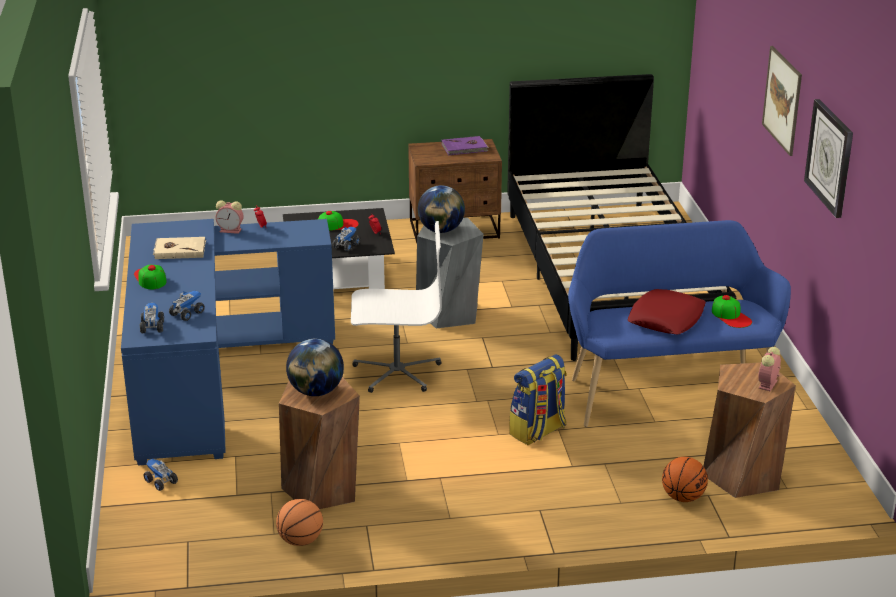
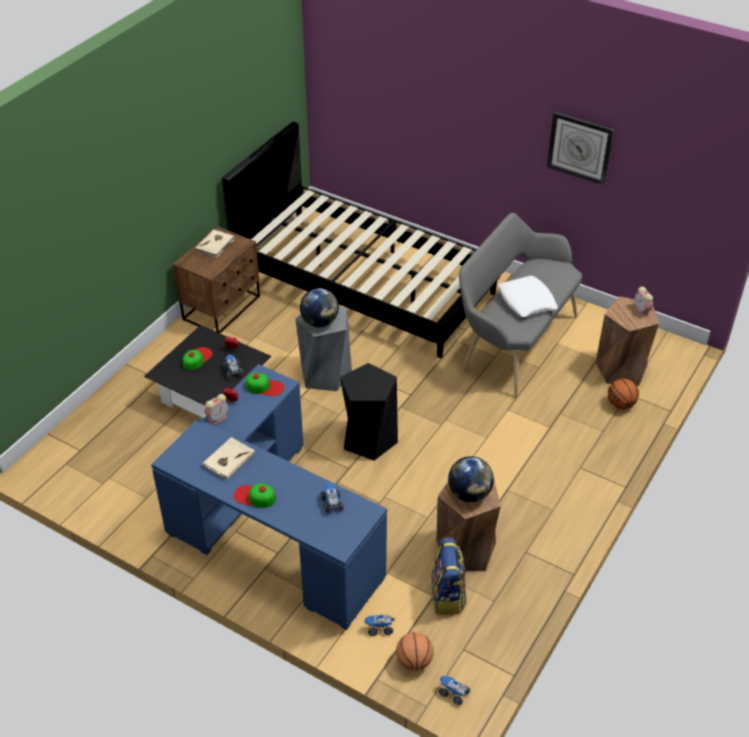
camera: 50 degrees left, 15 degrees up
(152, 327) = (331, 531): toy truck -> toy truck (453, 693)
(300, 541) = (514, 592): basketball -> basketball (414, 661)
(396, 372) = (369, 439): white office chair -> black stool
(465, 148) = (216, 245): purple book -> beige book
(538, 432) = (501, 419): backpack -> backpack (448, 596)
(666, 319) = (527, 301): red pillow -> white pillow
(668, 391) = (513, 342): blue bench -> grey bench
(731, 316) = (550, 276): cap -> cap (264, 387)
(782, 100) = (491, 116): picture -> none

